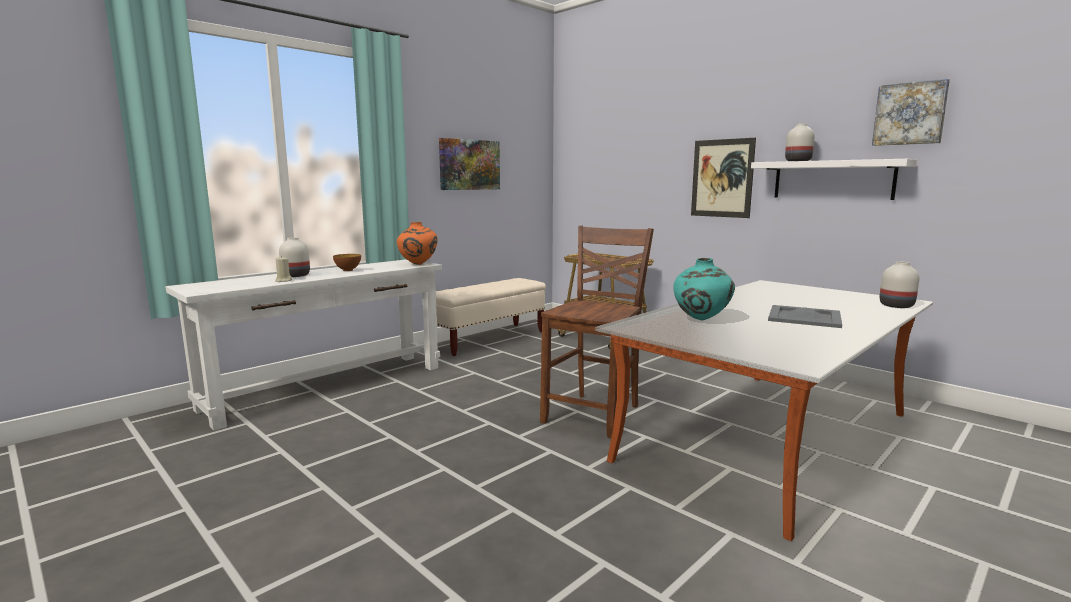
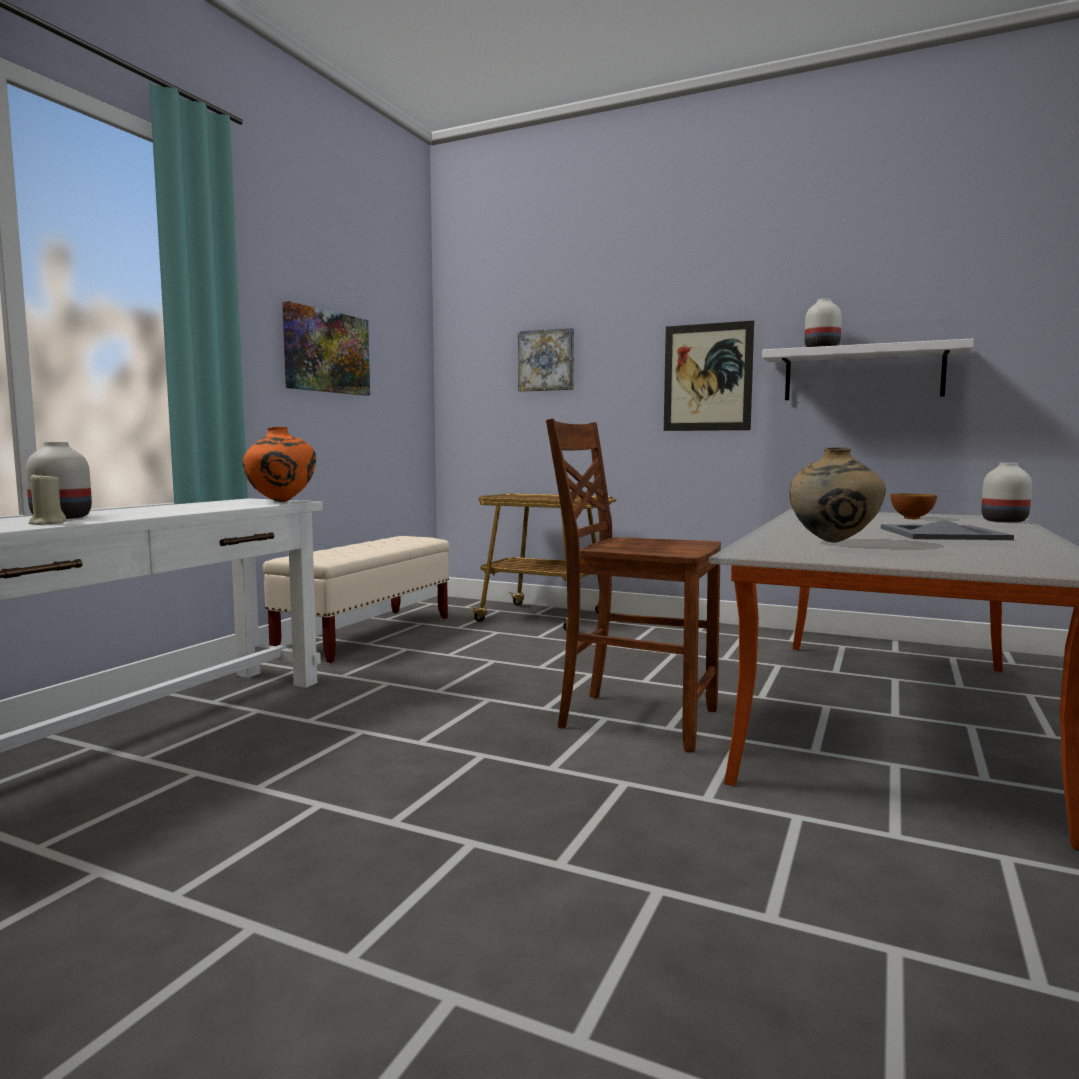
camera: 20 degrees left, 5 degrees down
(348, 270) = (160, 510): bowl -> bowl (912, 518)
(594, 414) = (635, 719): brown chair -> brown chair turned 75 degrees counterclockwise
(701, 320) = (834, 542): turquoise vase -> beige vase
(910, 114) = (957, 287): picture -> picture (547, 360)

